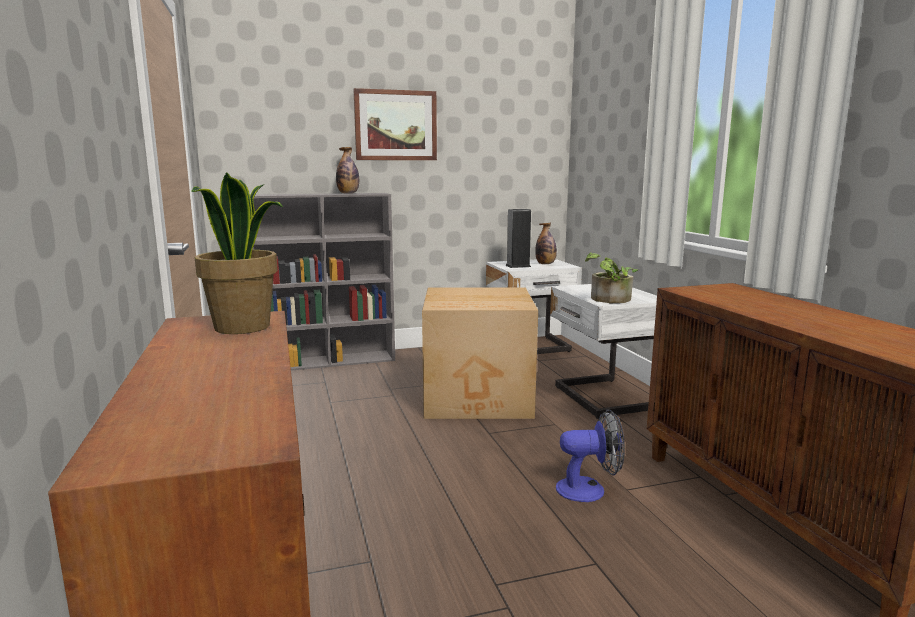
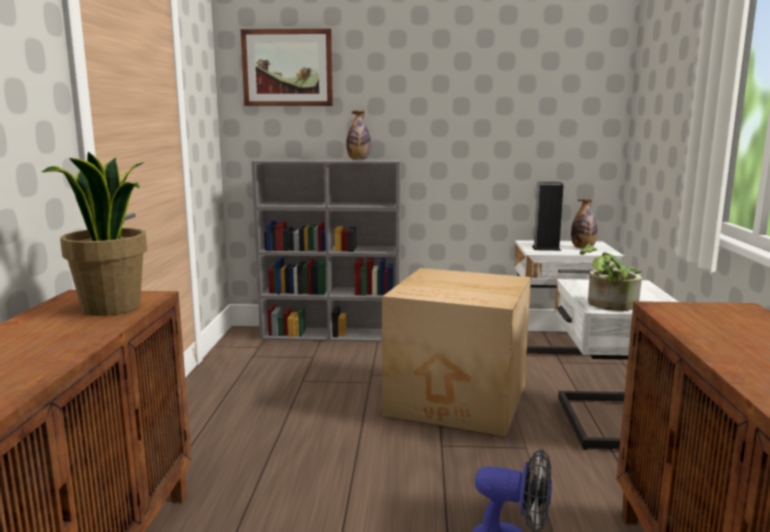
camera: 20 degrees right, 0 degrees up
(395, 125) = (416, 86): picture -> picture (287, 68)

